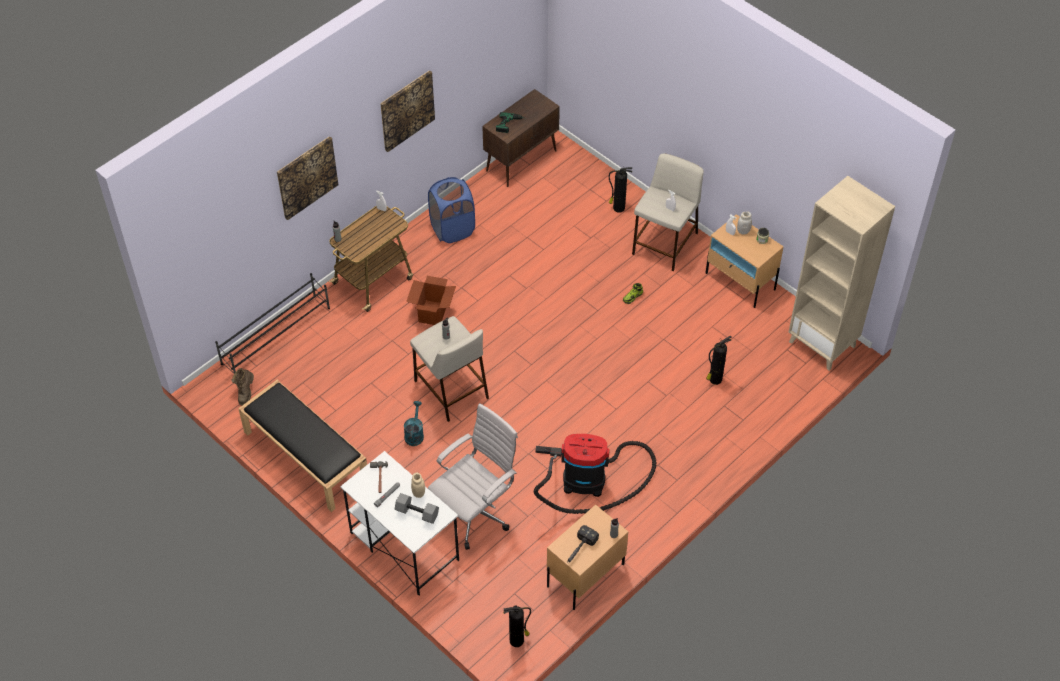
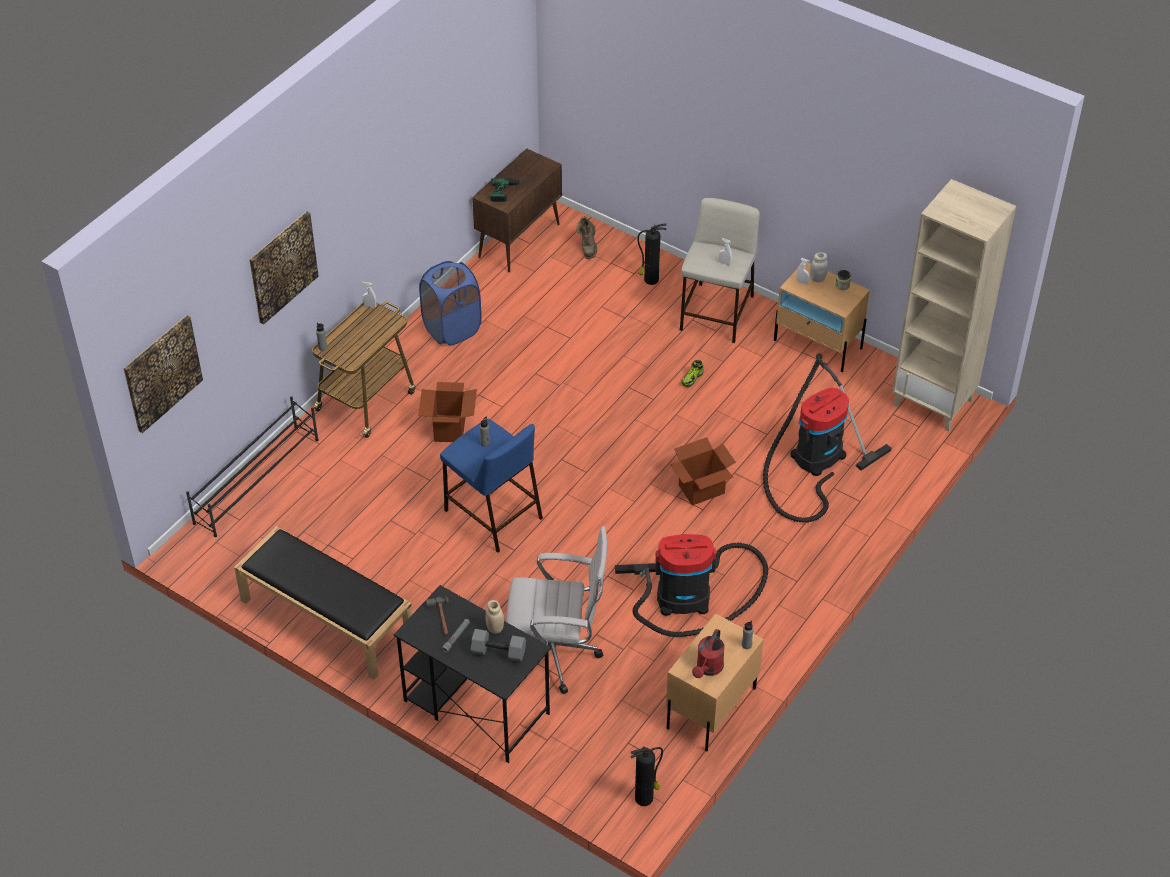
camera: 10 degrees left, 5 degrees down
(245, 392) = (232, 553): brown boot -> brown boot (588, 247)
(403, 546) = (475, 707): white desk -> black desk
(407, 110) = (390, 177): picture -> picture (162, 373)
(414, 434) = (459, 572): turquoise watering can -> none
(450, 389) = (492, 514): beige stool -> blue stool
(475, 513) = (557, 654): white office chair -> white office chair turned 60 degrees clockwise
(579, 550) = (708, 669): hammer -> red watering can
(618, 392) = (701, 489): none -> cardboard box
(714, 380) = (814, 460): fire extinguisher -> vacuum cleaner

